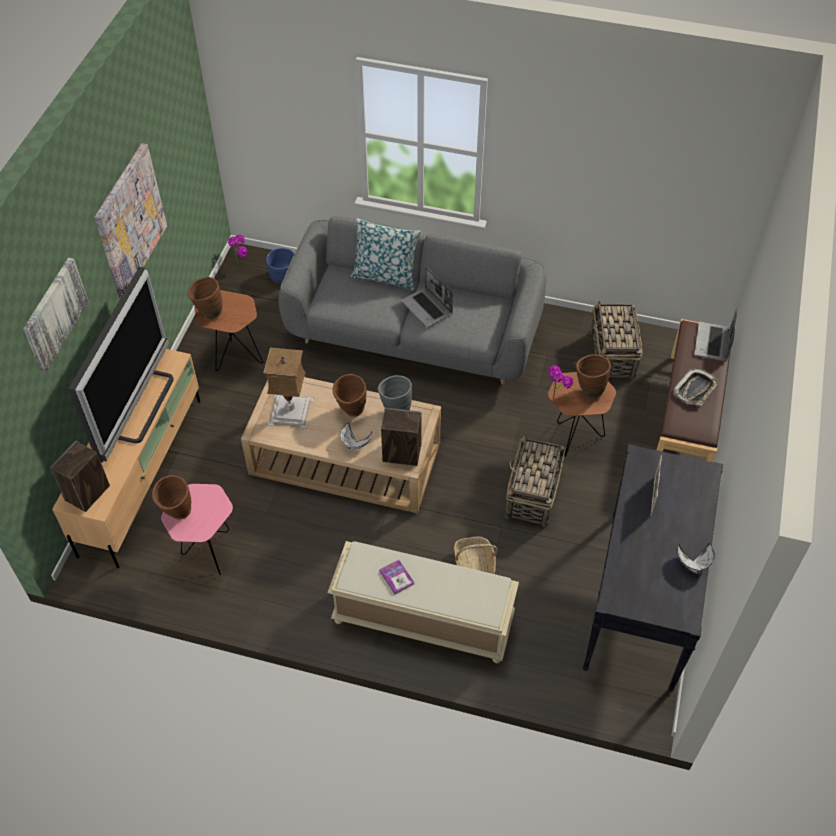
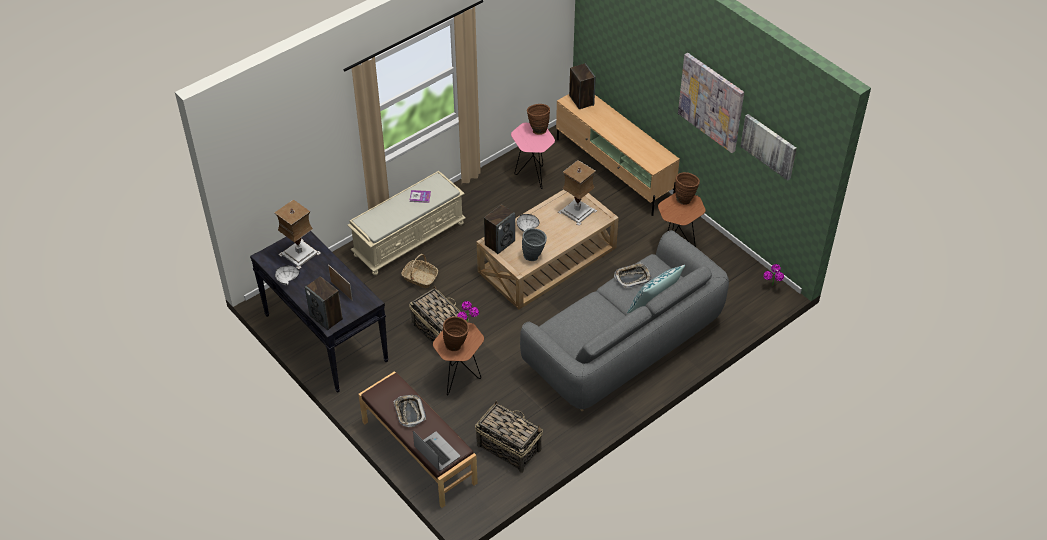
camera: 125 degrees right, 5 degrees down
(54, 313) = (637, 34): picture -> picture (769, 146)
(140, 405) = (628, 140): television -> none
(283, 276) = (738, 304): blue planter -> none
(351, 412) = (552, 237): brown vase -> none
(361, 307) = (632, 277): none -> tray
(427, 308) = (603, 310): laptop -> none
(643, 582) = (299, 253): none -> table lamp
(701, 483) = (326, 317): none -> speaker

